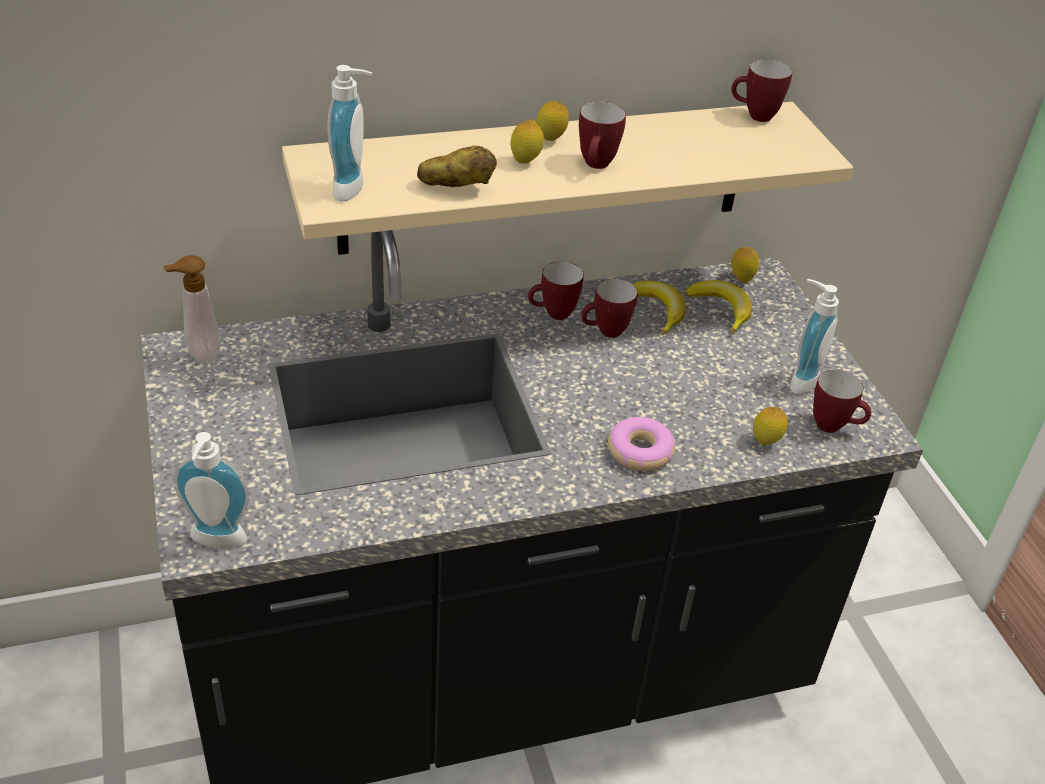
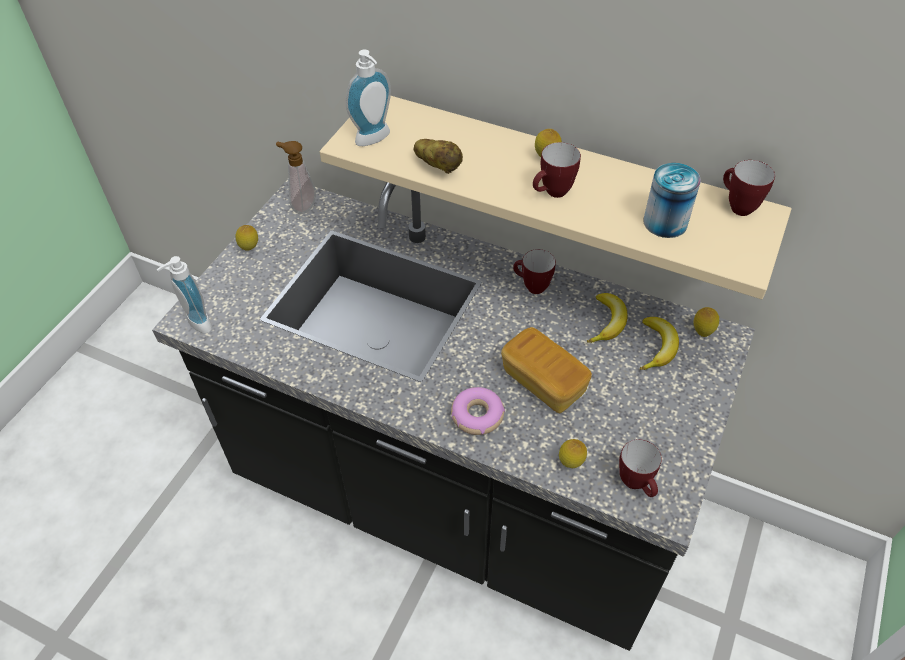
camera: 45 degrees right, 10 degrees up
(525, 162) = (507, 168): lemon -> lemon (250, 249)
(605, 333) = (551, 319): mug -> none
(663, 389) = (543, 382): none -> bread
(718, 150) = (665, 222): none -> can
(799, 379) = (654, 433): soap dispenser -> none

